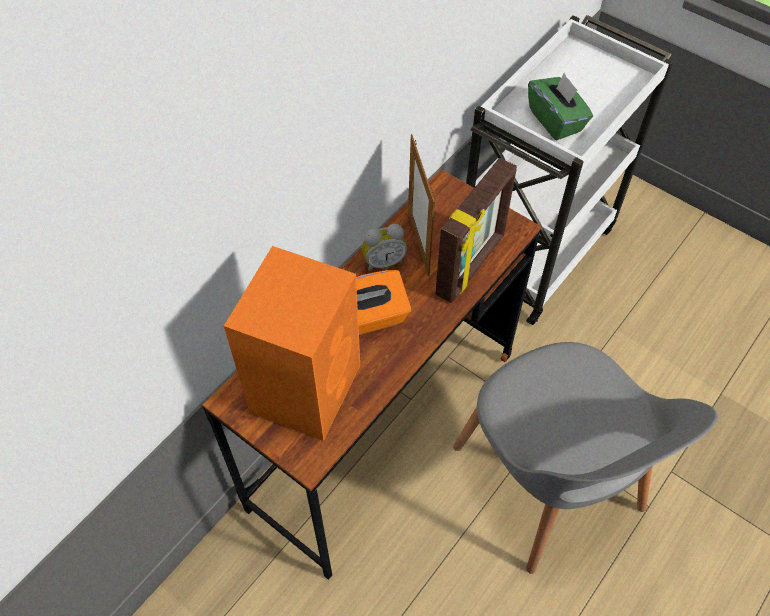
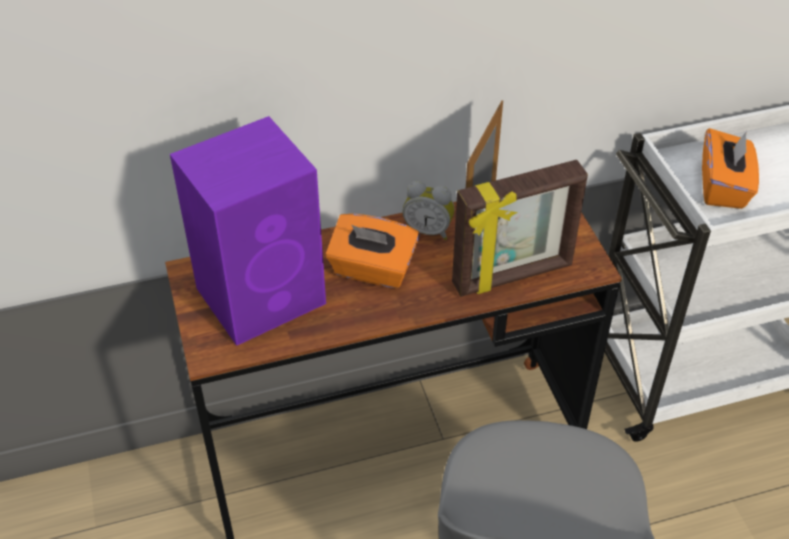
camera: 35 degrees right, 10 degrees down
(307, 386) = (263, 294): orange speaker -> purple speaker
(556, 120) = (723, 187): green tissue box -> orange tissue box

